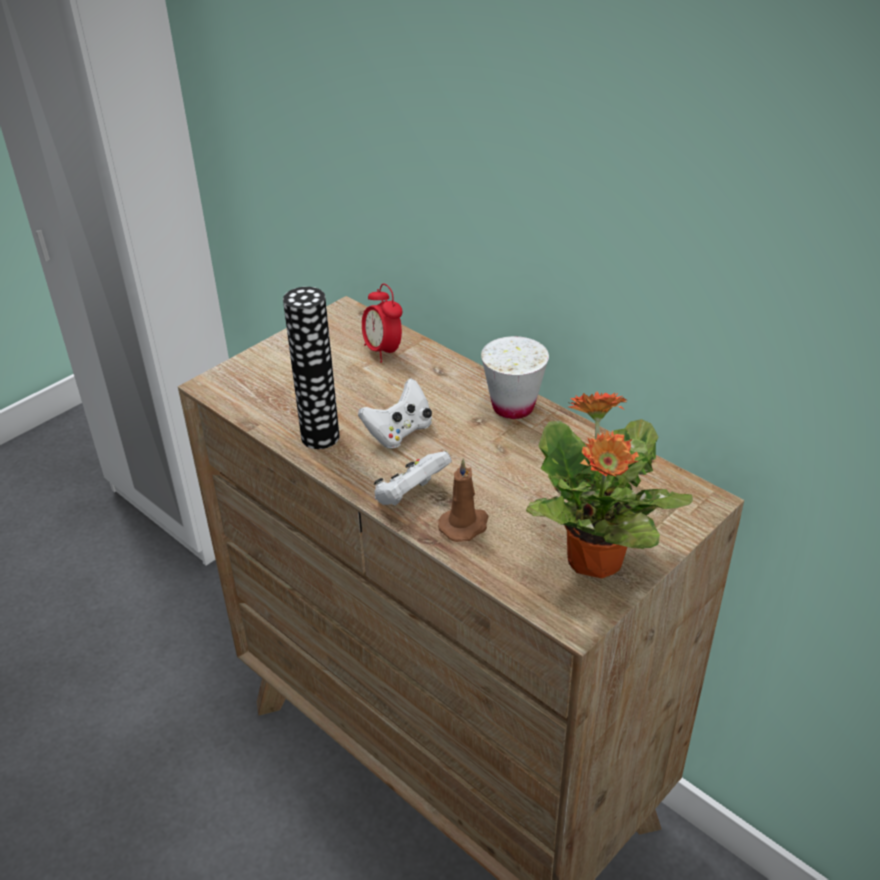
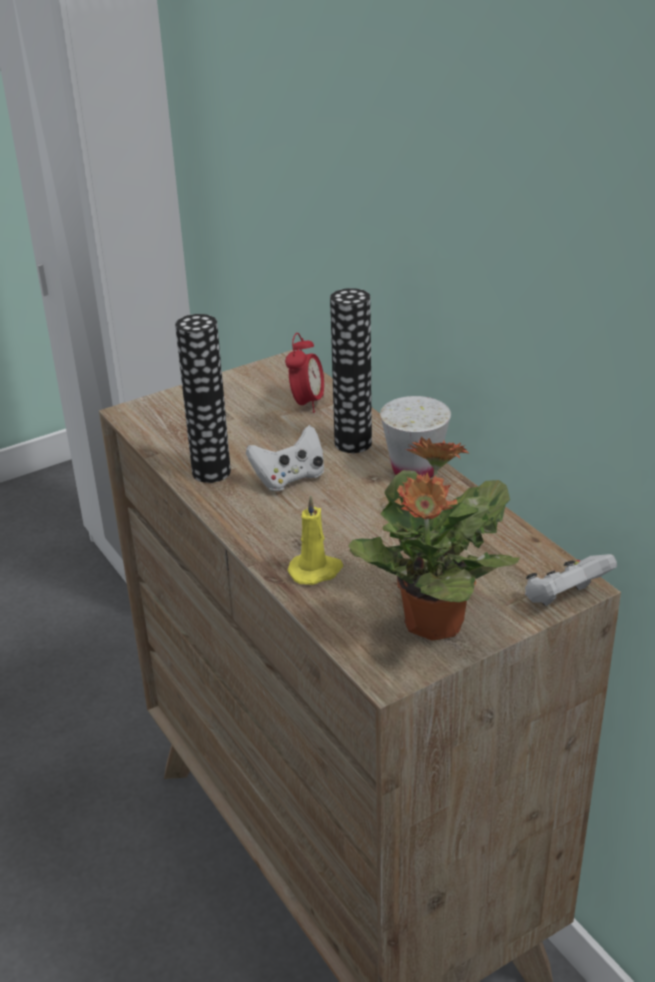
camera: 15 degrees right, 5 degrees down
(383, 351) = (307, 403): alarm clock -> alarm clock turned 150 degrees counterclockwise
(410, 496) = (274, 537): white game controller -> white game controller (564, 599)
(444, 387) = (353, 443): none -> vase
(465, 525) = (316, 571): brown candle -> yellow candle

